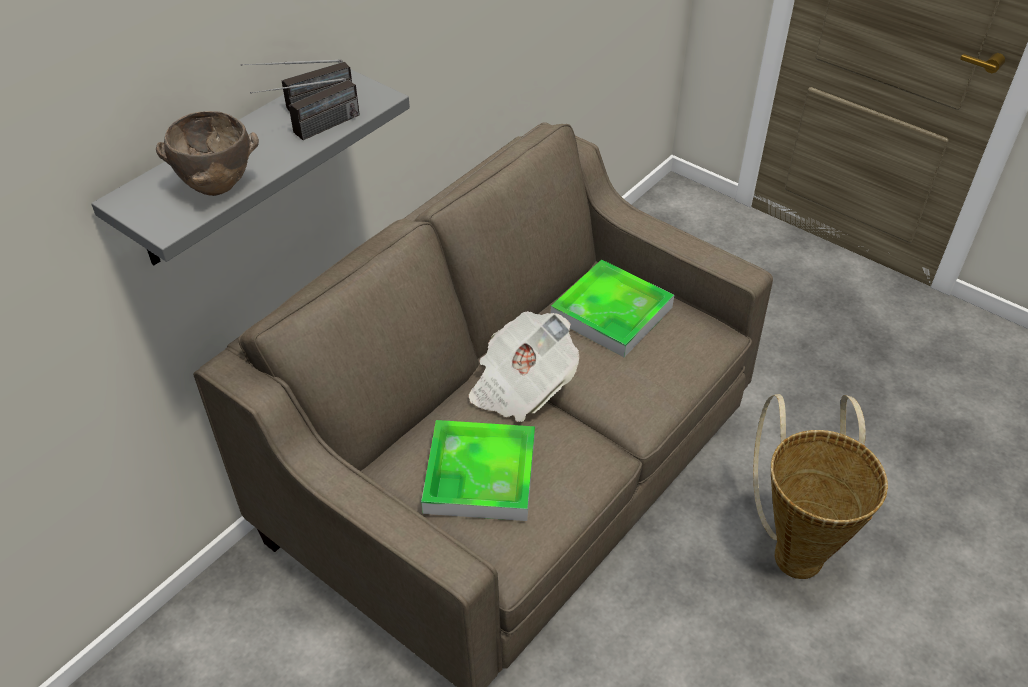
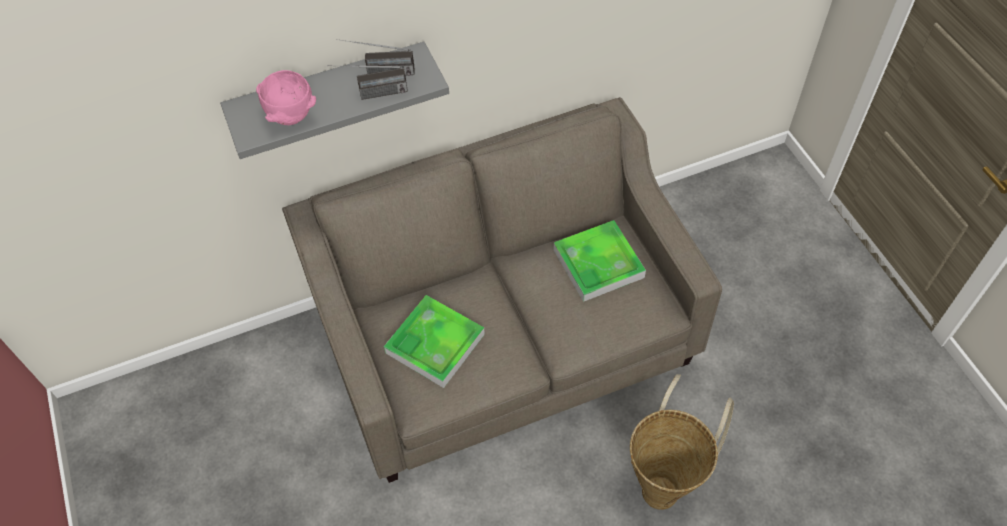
camera: 30 degrees right, 10 degrees up
(215, 188) = (290, 118): brown bowl -> pink bowl
(521, 385) = (501, 292): newspaper -> none

